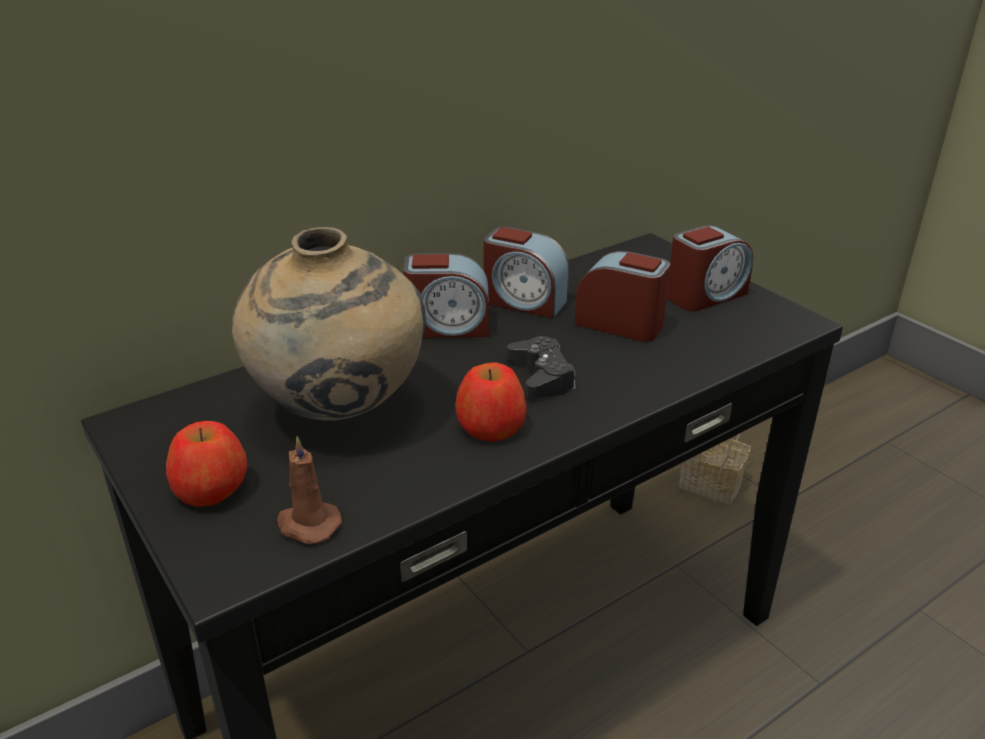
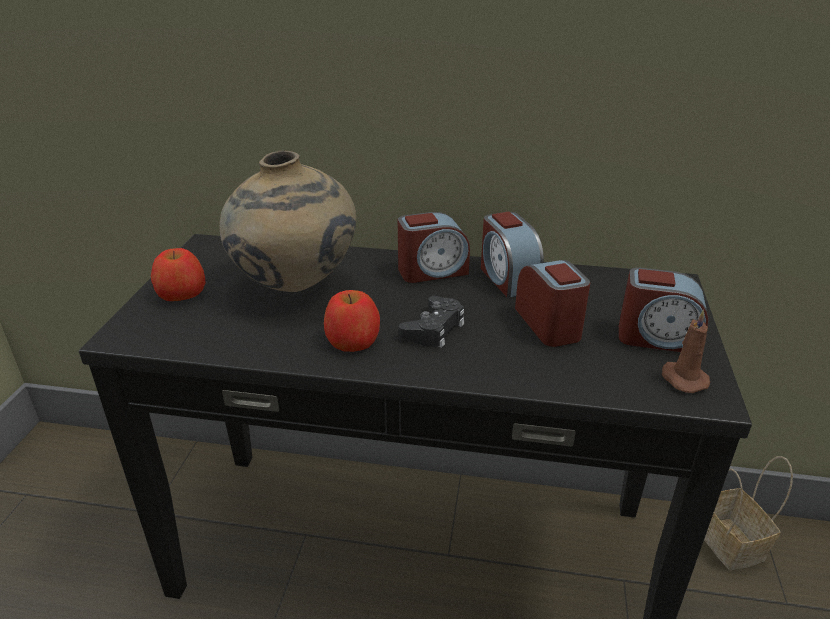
camera: 45 degrees right, 0 degrees up
(307, 524) = (186, 335): brown candle -> brown candle (682, 378)
(447, 326) = (432, 271): alarm clock -> alarm clock turned 60 degrees counterclockwise

